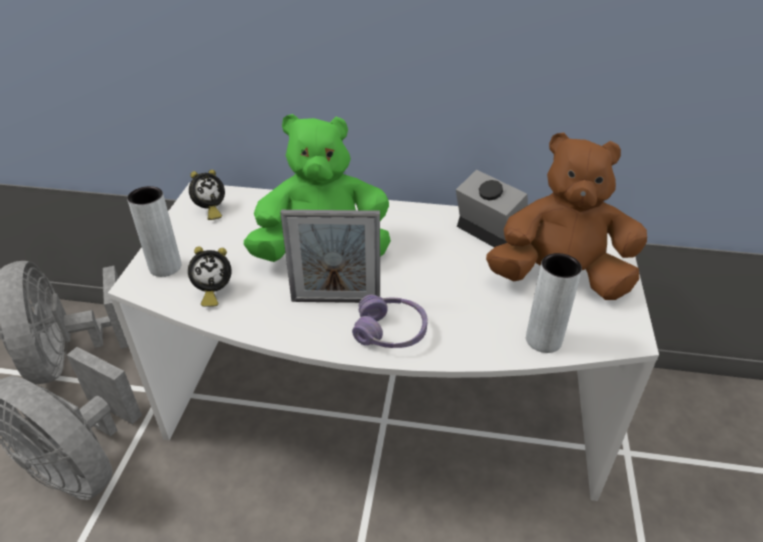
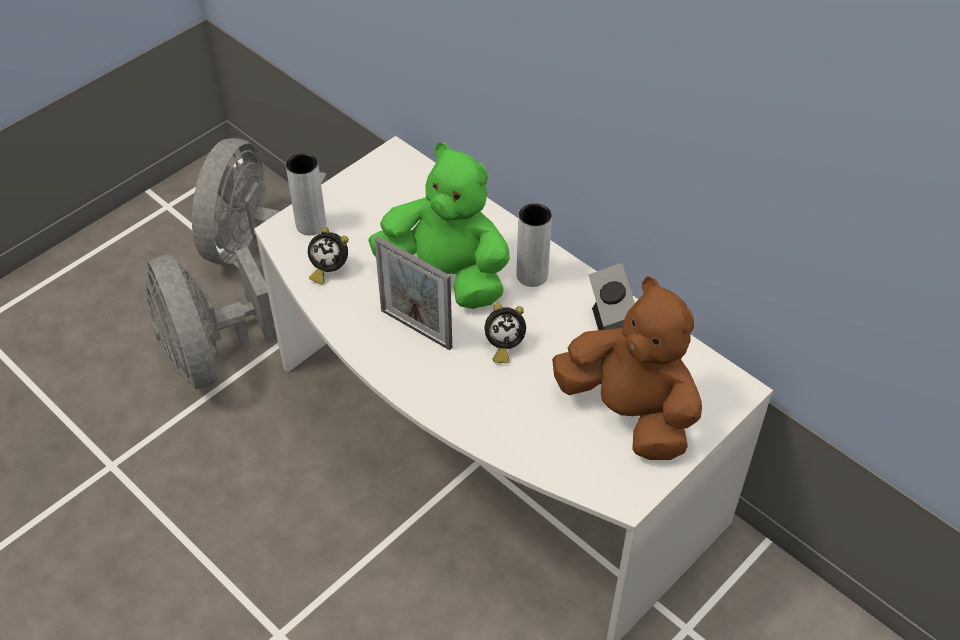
camera: 35 degrees right, 10 degrees up
(210, 211) = (388, 180): alarm clock -> alarm clock (503, 346)
(391, 332) = (433, 381): purple headphones -> none
(543, 340) = (549, 458): grey vase -> grey vase (532, 275)

